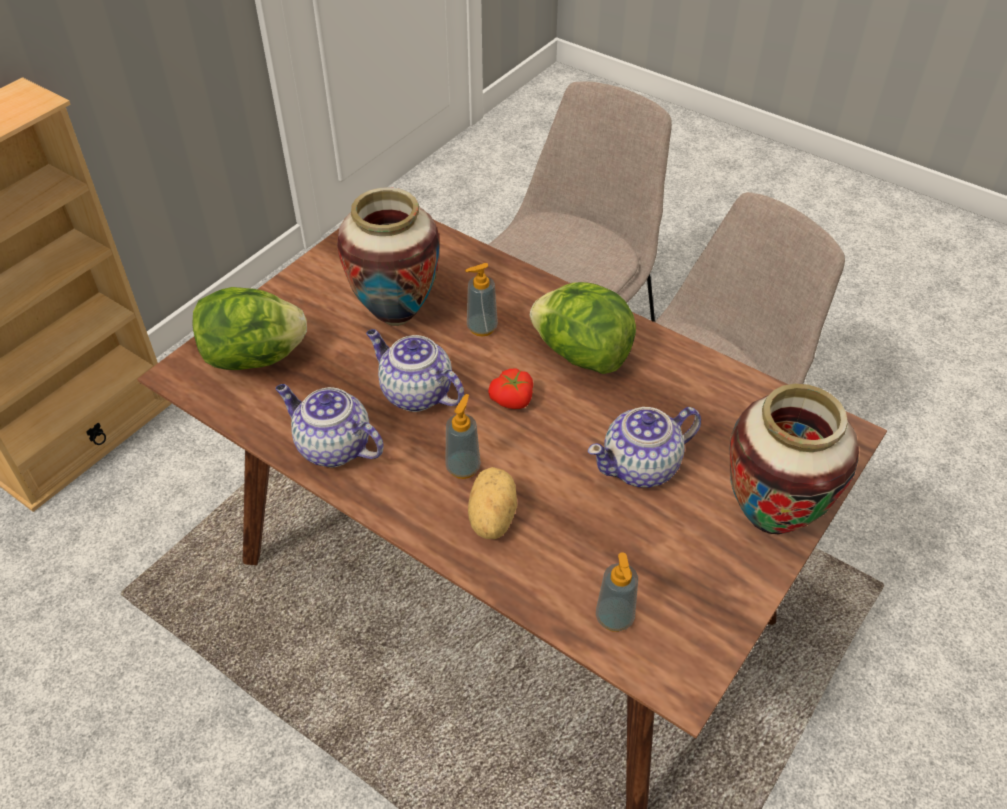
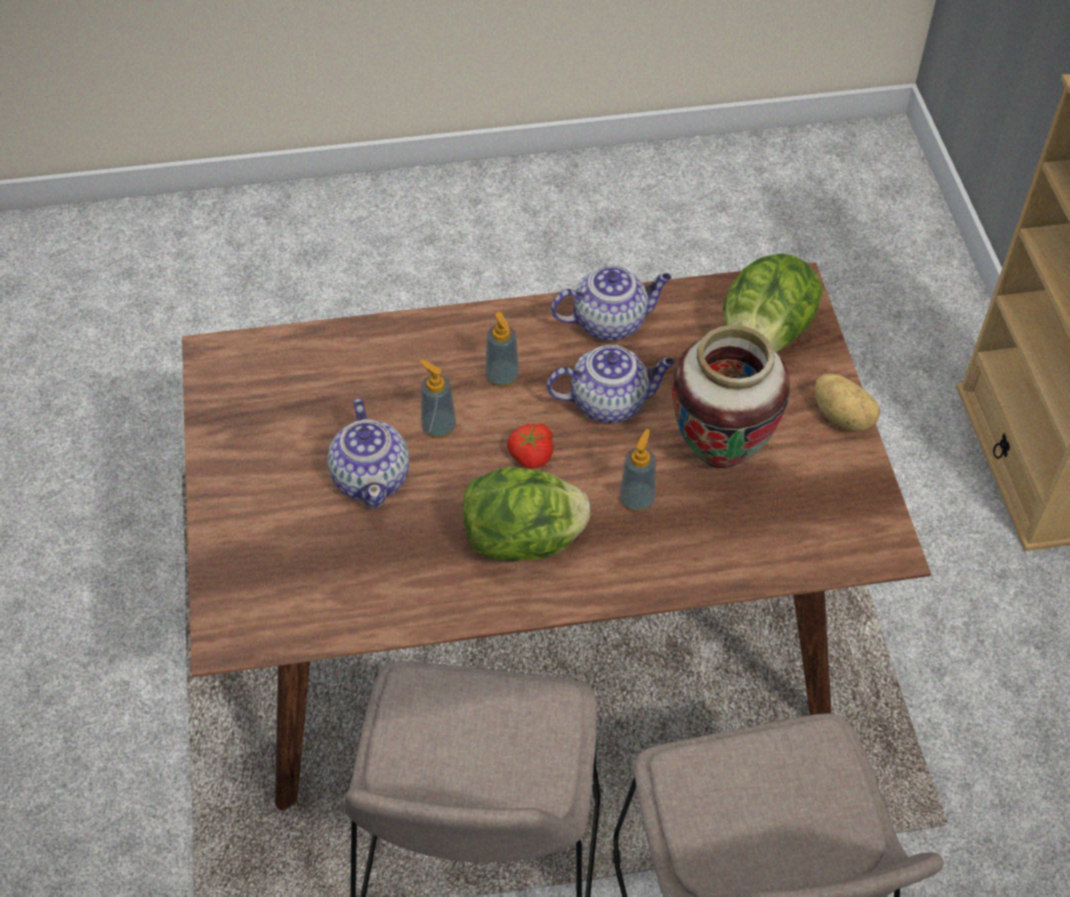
camera: 135 degrees right, 5 degrees up
(490, 518) = (441, 359): potato -> potato (843, 416)
(614, 618) = (291, 360): soap dispenser -> soap dispenser (438, 427)
(642, 466) = (372, 477): teapot -> teapot turned 150 degrees clockwise
(769, 518) = (237, 509): vase -> none

